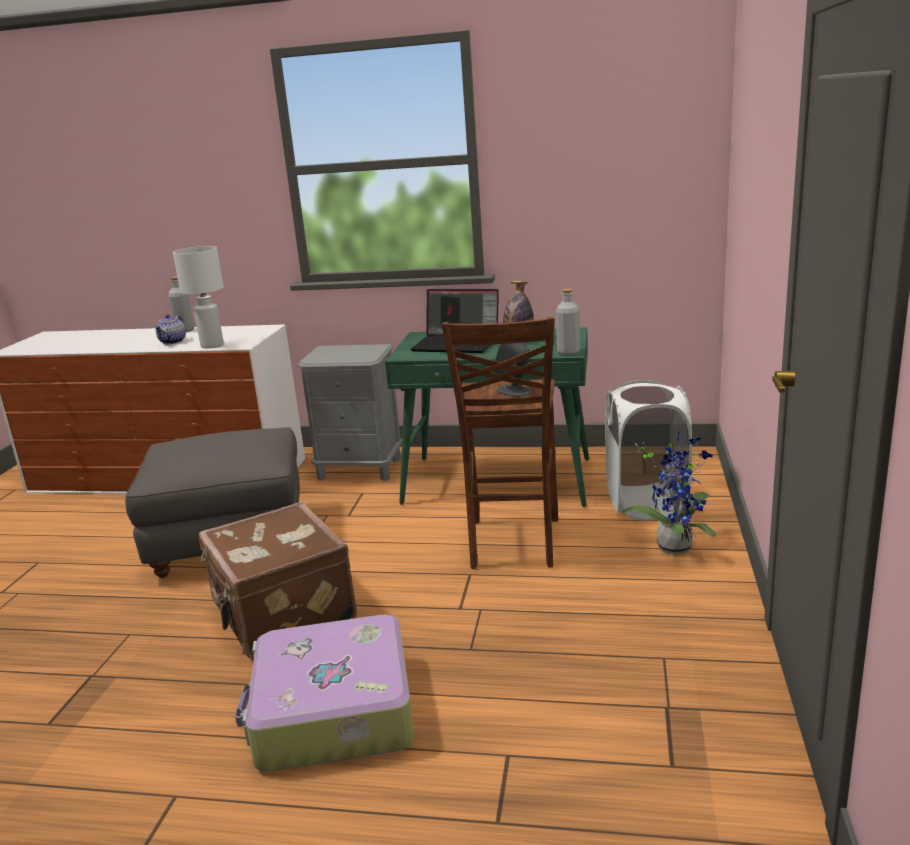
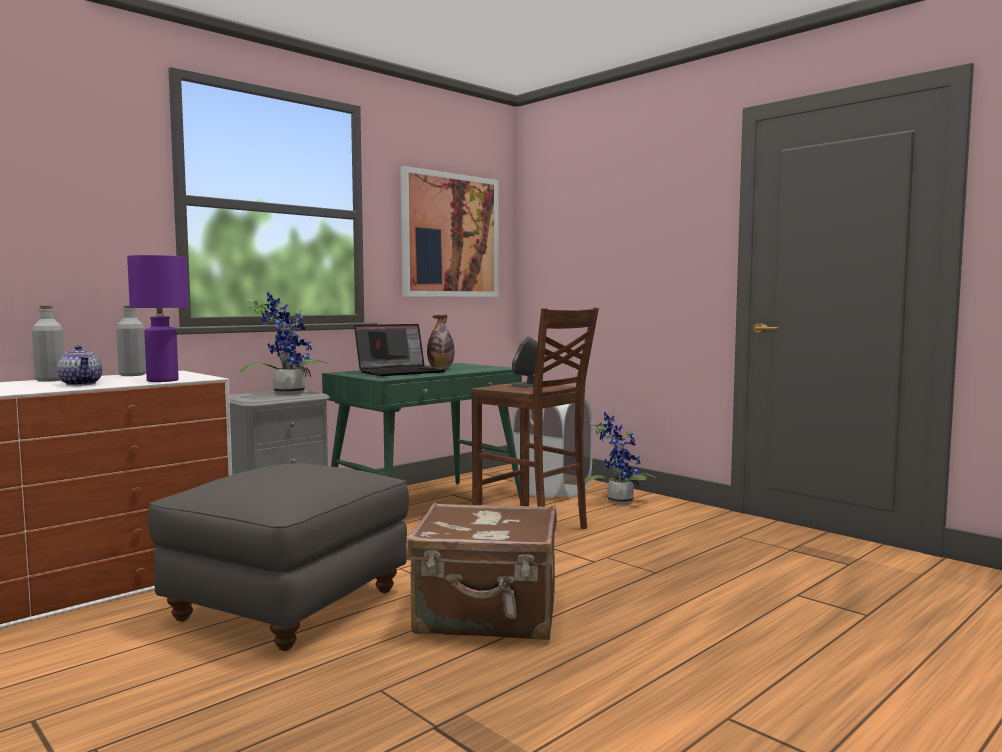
camera: 55 degrees left, 15 degrees down
(211, 345) = (161, 381): white table lamp -> purple table lamp
(332, 712) = (677, 630): suitcase -> none
(358, 352) = (287, 393): none -> potted plant
(568, 352) = (503, 368): grey bottle -> grey bottle (132, 375)
(606, 165) = (450, 235): none -> picture

